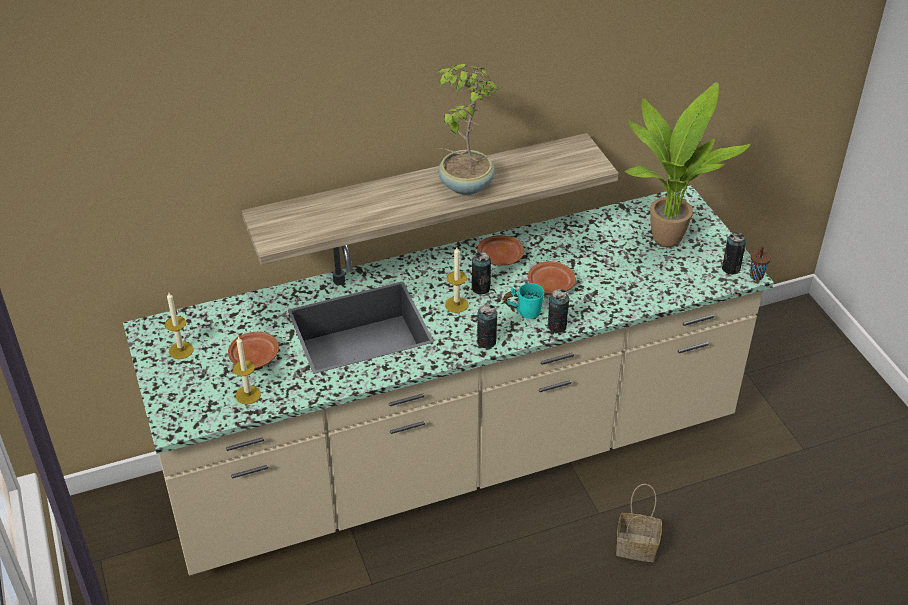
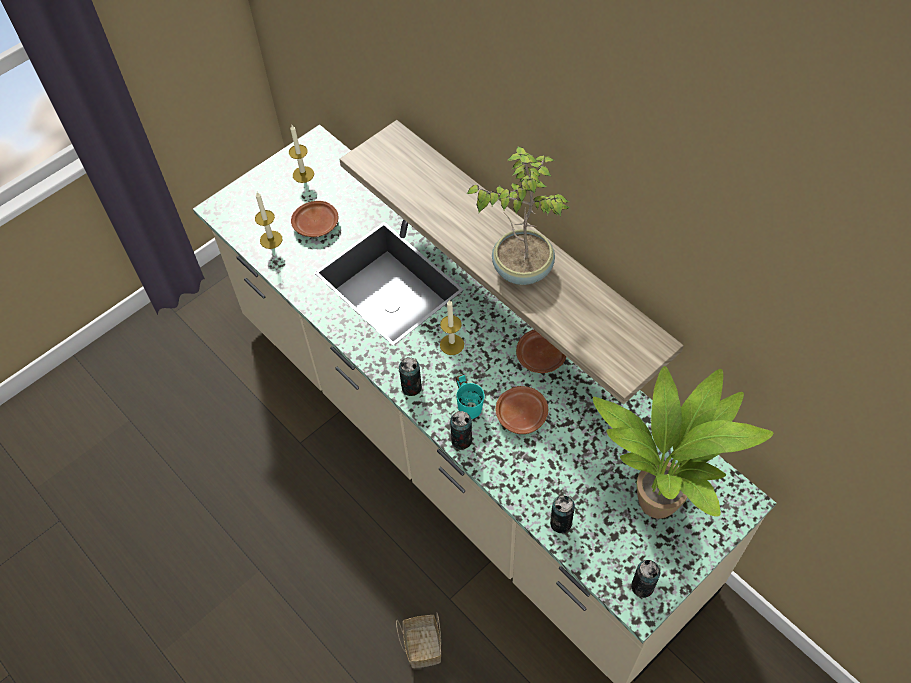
camera: 70 degrees right, 15 degrees up
(480, 288) = (485, 356): can -> can (560, 523)
(755, 276) = (642, 618): brown cup -> none

